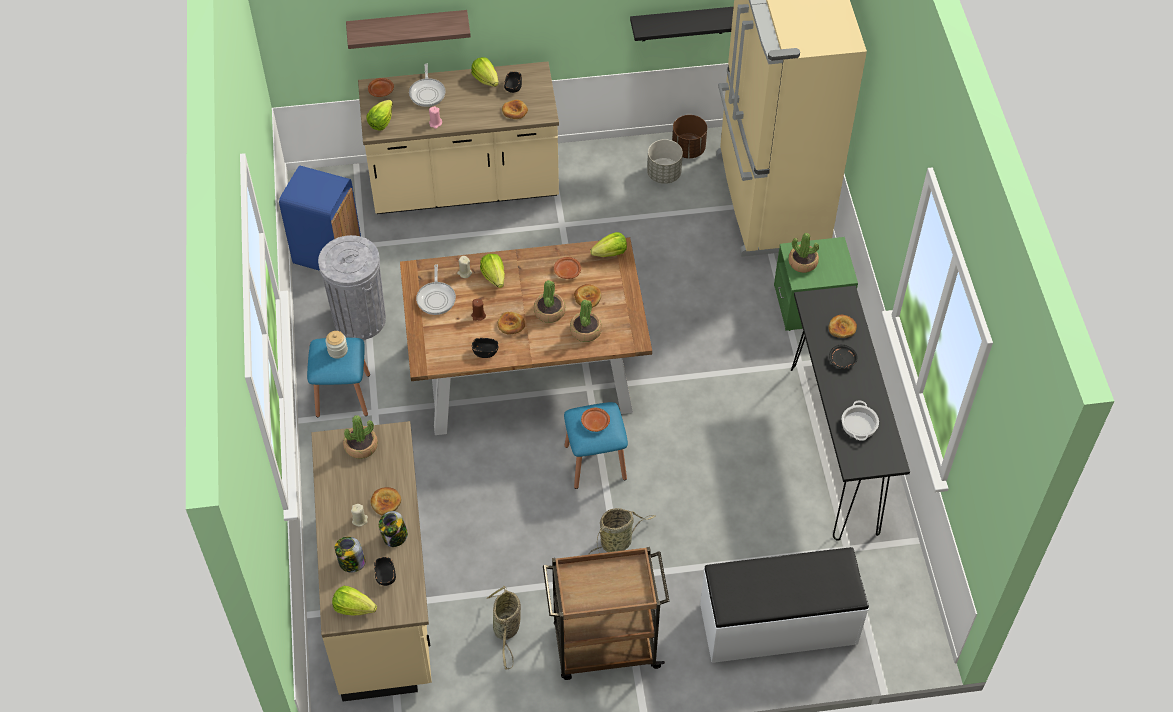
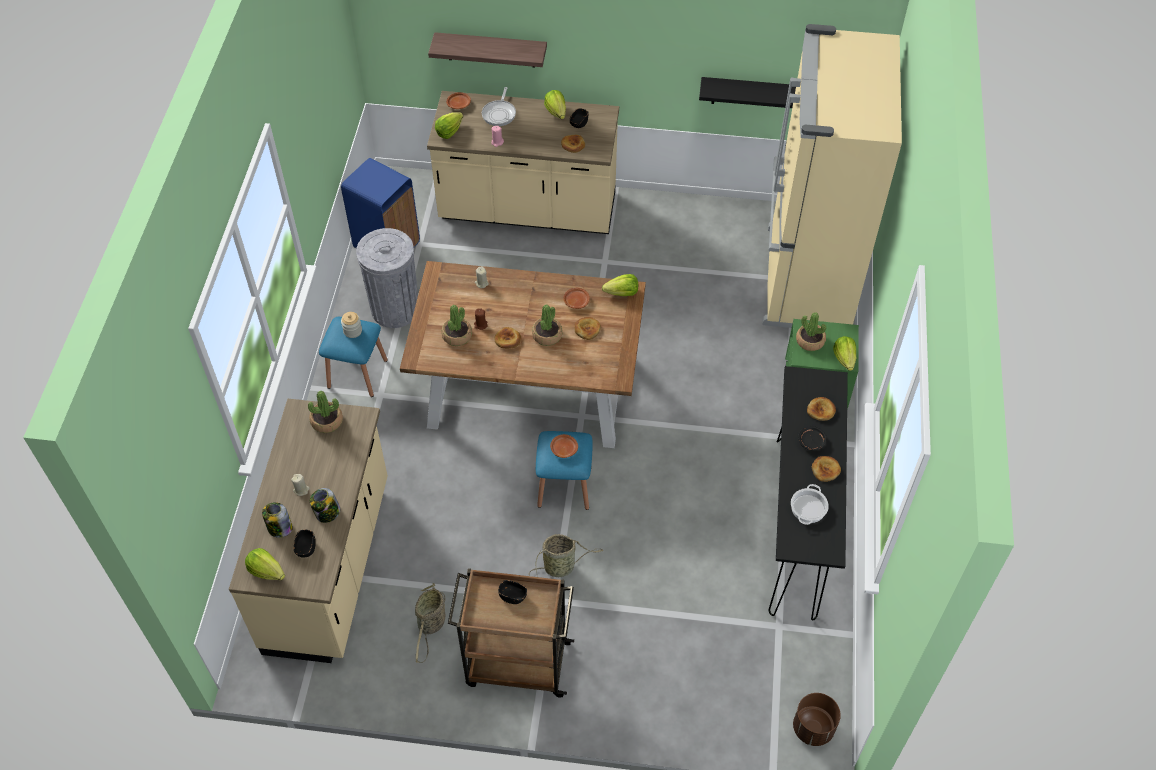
camera: 15 degrees right, 0 degrees up
(386, 502) = (331, 478): bread -> bread (825, 469)
(436, 298) = (448, 301): frying pan -> none
(485, 352) = (475, 360): black bowl -> black bowl (513, 596)
(494, 277) = (507, 292): lettuce -> lettuce (844, 359)
(585, 331) = (575, 360): potted plant -> potted plant (457, 336)
(663, 174) = (713, 234): grey planter -> none
(688, 149) = (743, 216): brown planter -> brown planter (812, 728)
(778, 625) = (689, 684): white bench -> none

